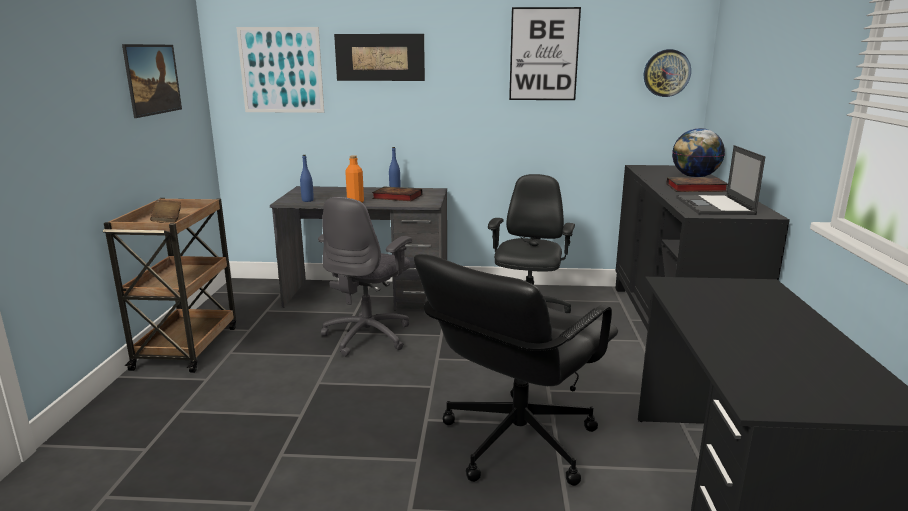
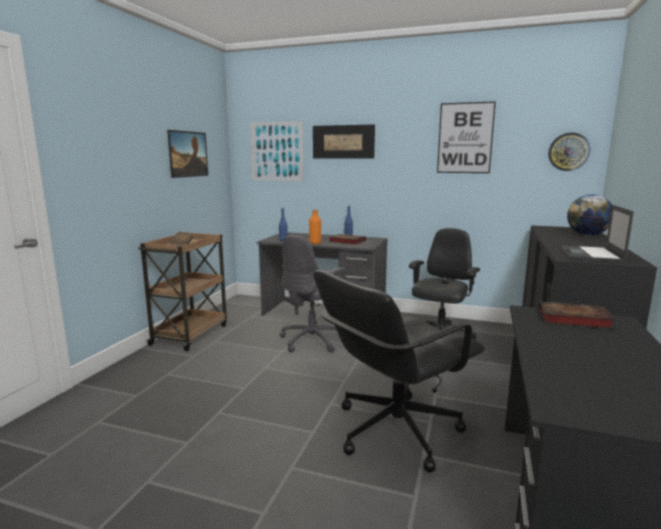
camera: 15 degrees right, 5 degrees down
(694, 188) = (581, 242): book -> book (572, 319)

